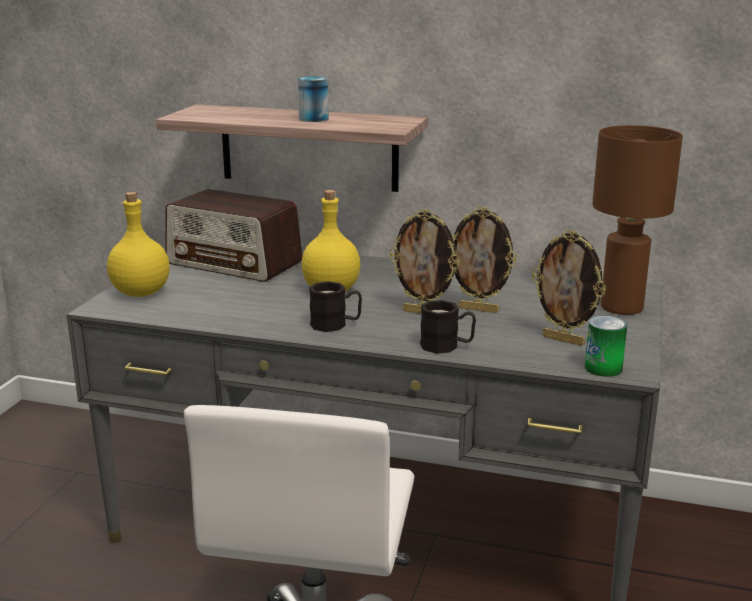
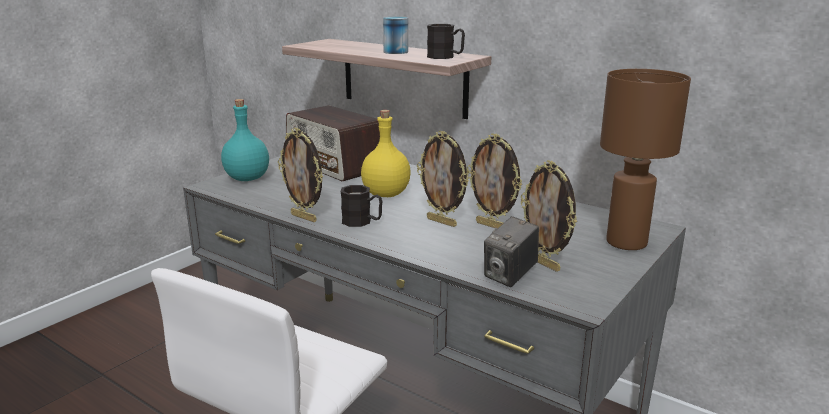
camera: 20 degrees right, 0 degrees up
(139, 293) = (246, 178): yellow bottle -> turquoise bottle
(264, 329) = (304, 217): none -> picture frame
(447, 346) = (435, 253): black mug -> black mug (445, 57)
(541, 357) = (510, 276): none -> camera
(603, 368) = (559, 296): can -> none

